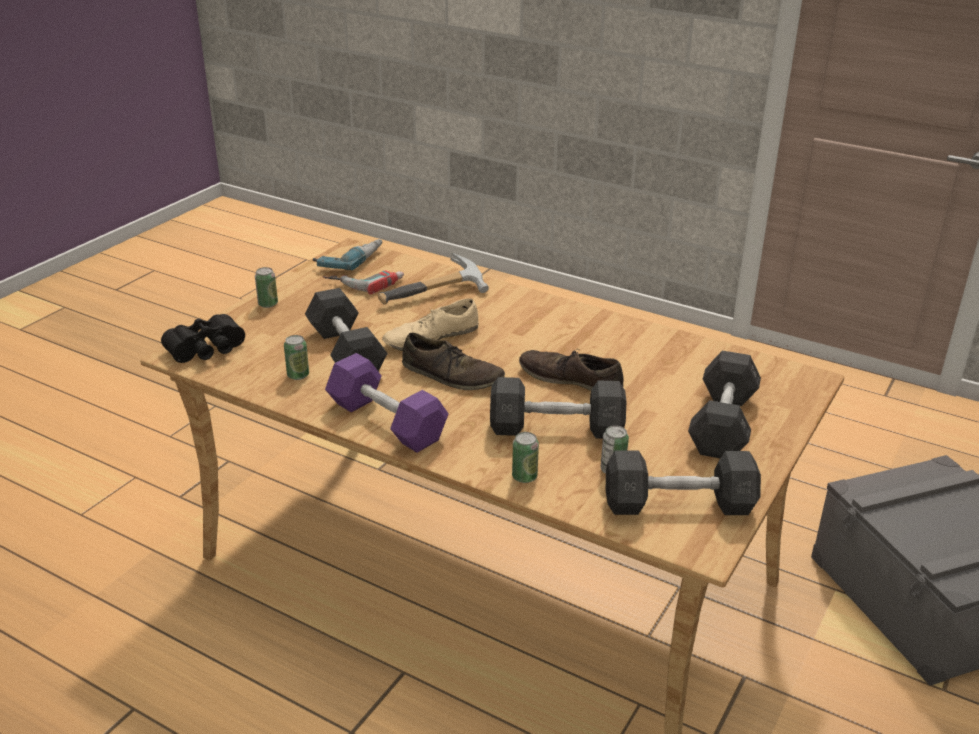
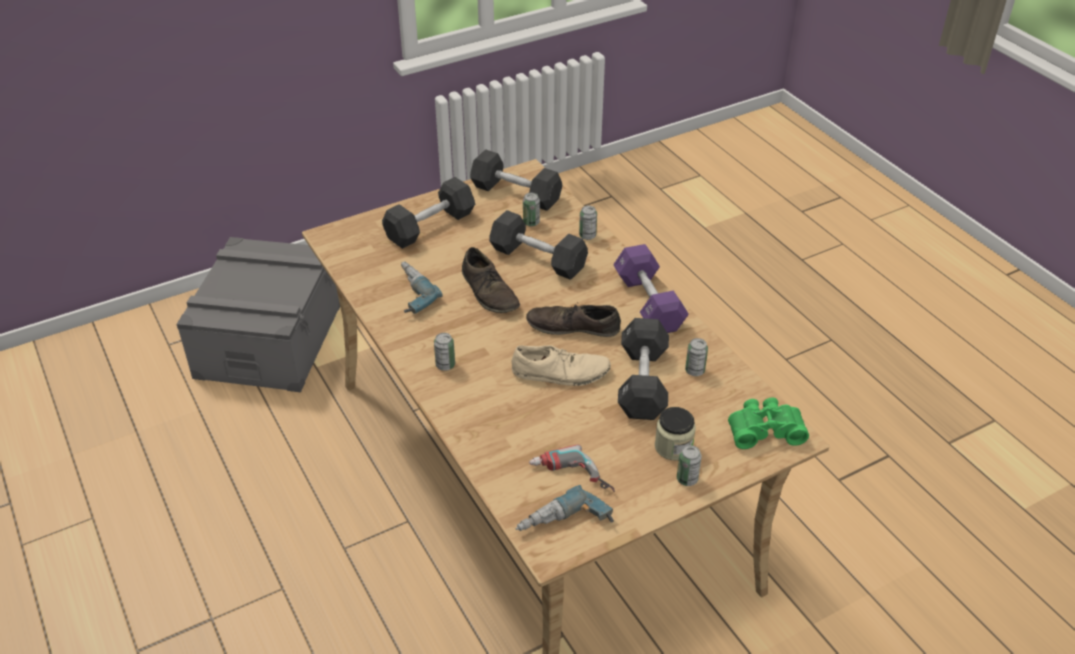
camera: 150 degrees left, 10 degrees up
(208, 351) = (764, 429): black binoculars -> green binoculars
(290, 318) = (673, 447): none -> jar
(437, 296) = (515, 426): hammer -> none
(452, 375) = (573, 327): brown shoe -> brown shoe turned 45 degrees counterclockwise
(540, 314) = (445, 365): none -> can
(647, 353) = (409, 293): none -> power drill

